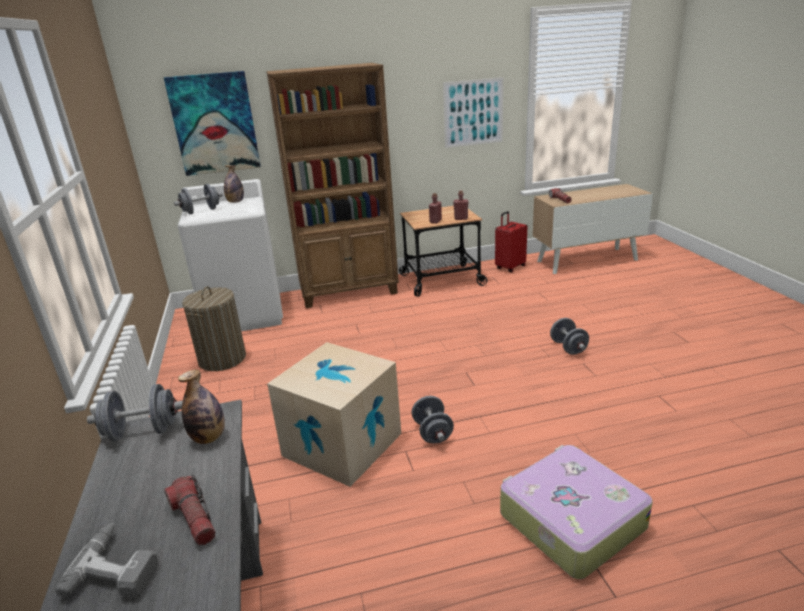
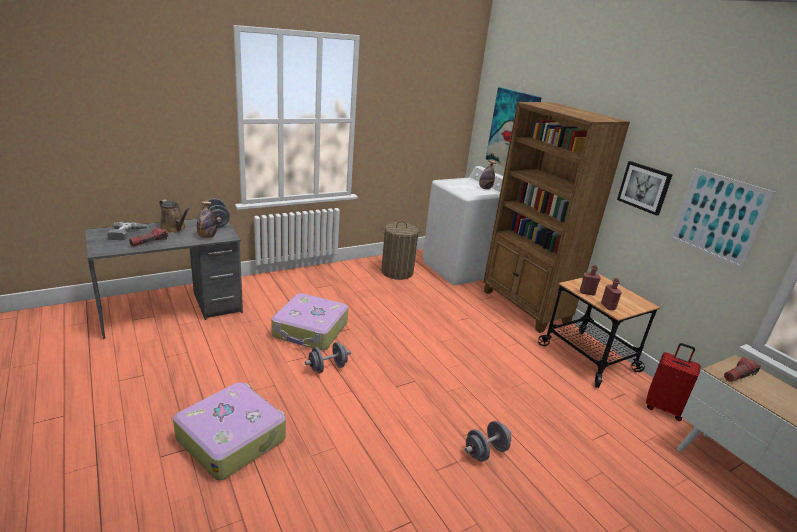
camera: 70 degrees right, 0 degrees up
(135, 488) = (174, 229): none -> brown watering can
(201, 211) = (458, 182): grey dumbbell -> none
(342, 444) = (310, 330): cardboard box -> suitcase
(407, 117) = (644, 187): none -> picture

